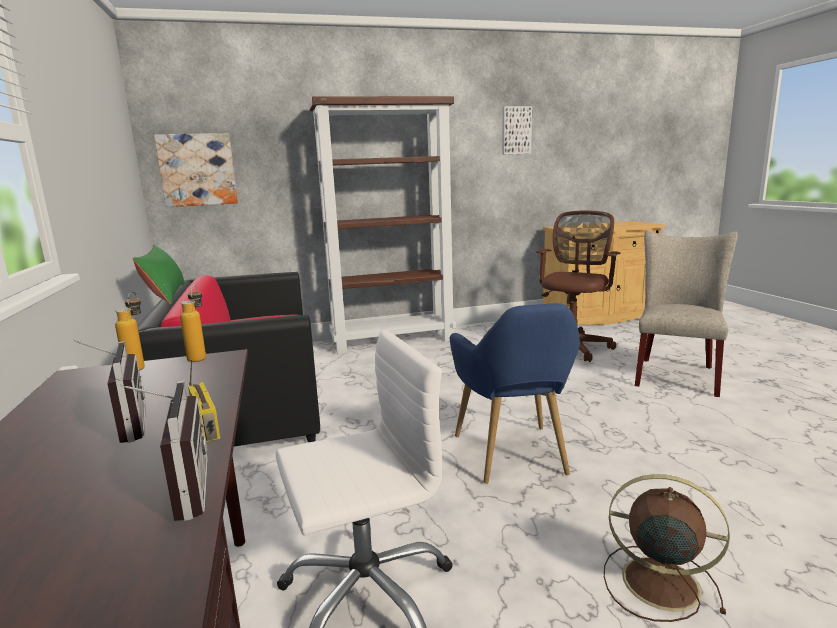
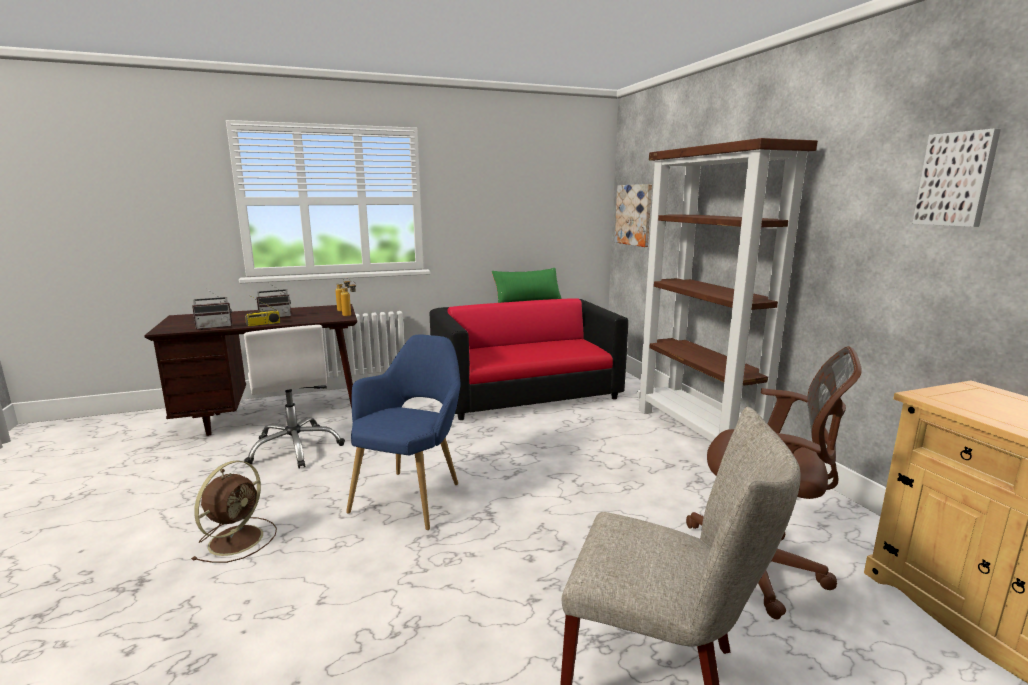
camera: 85 degrees right, 0 degrees up
(514, 458) = (412, 495): blue armchair -> blue armchair turned 120 degrees clockwise

